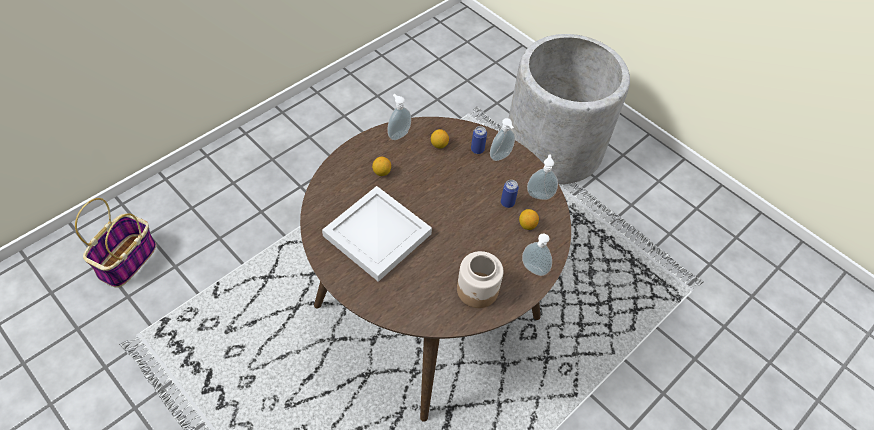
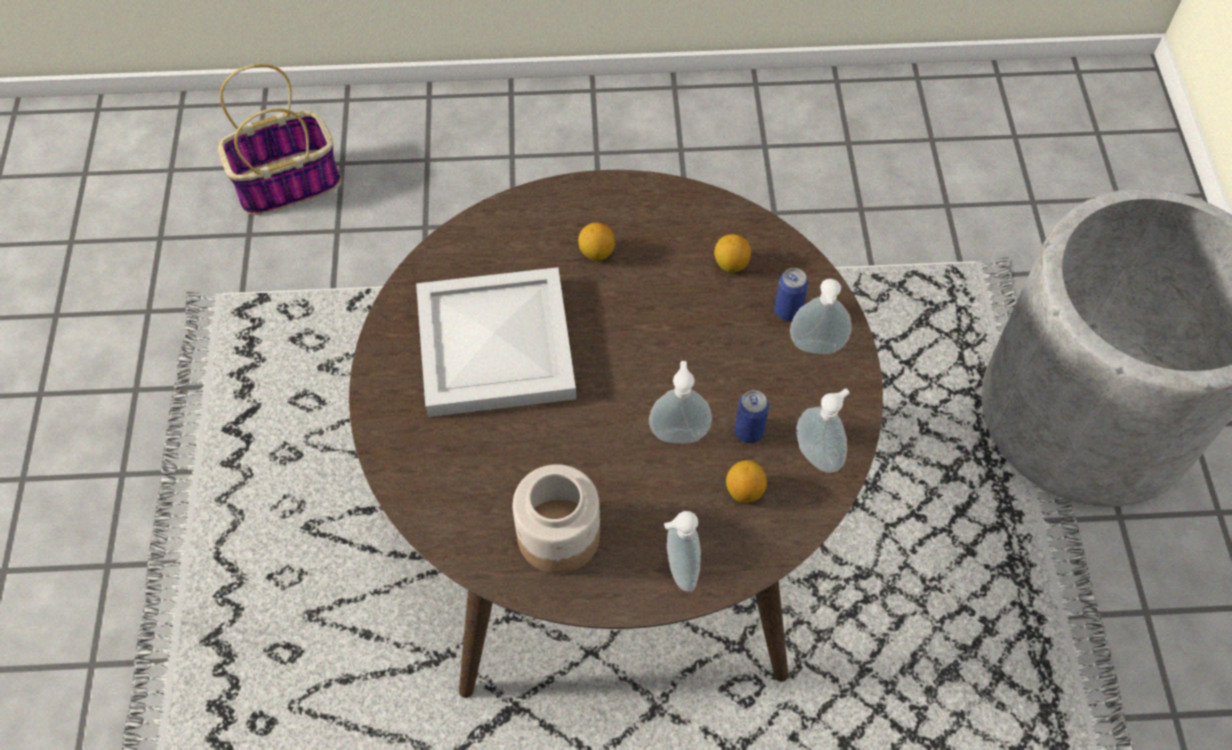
camera: 45 degrees right, 5 degrees up
(398, 134) = (682, 207): soap dispenser -> soap dispenser (679, 433)

